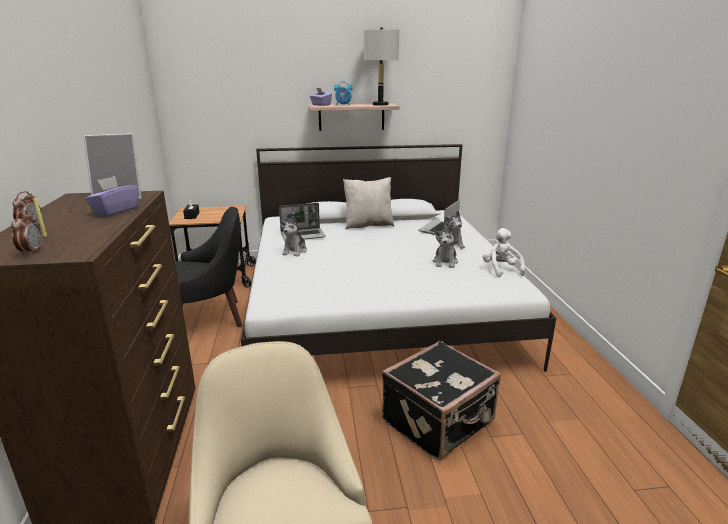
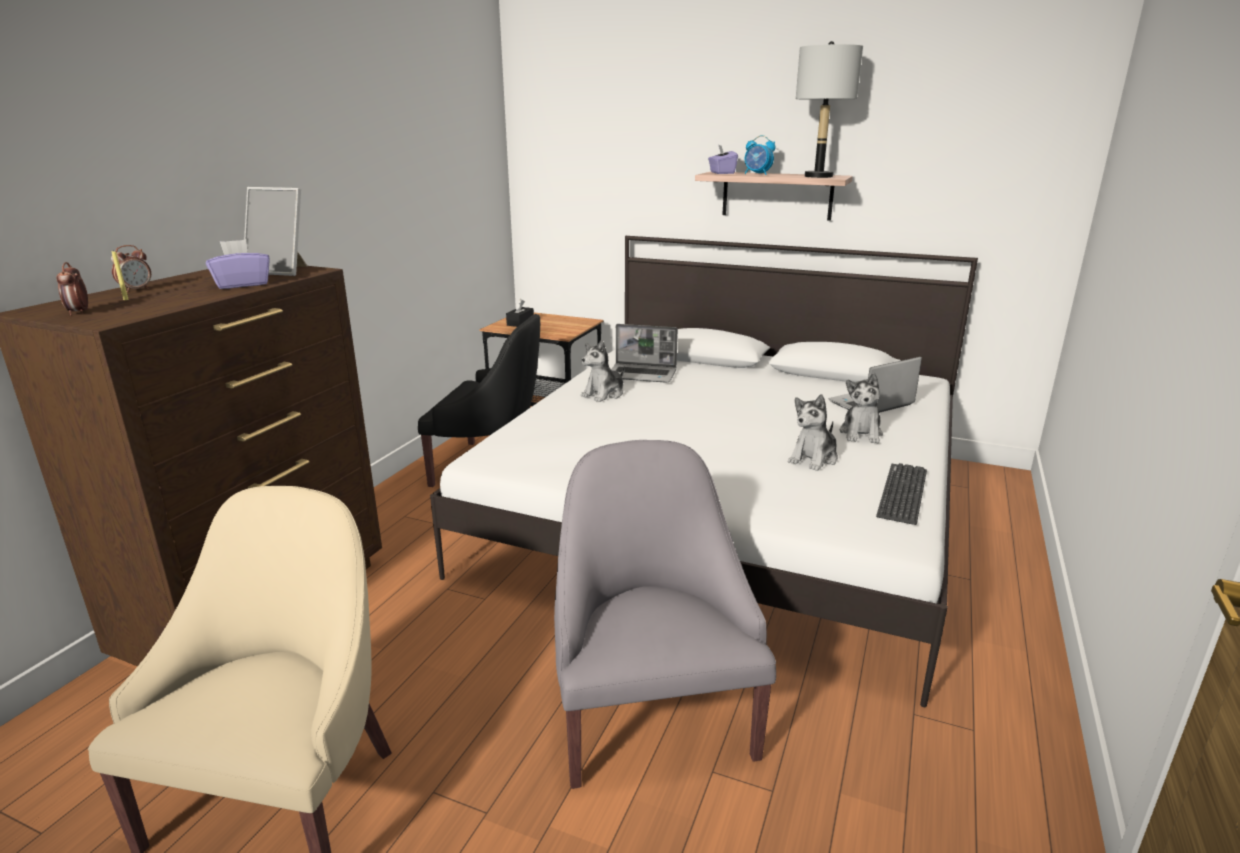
camera: 30 degrees right, 0 degrees up
(31, 252) = (79, 312): alarm clock -> alarm clock turned 135 degrees clockwise
(368, 225) = (758, 377): beige pillow -> none
(439, 422) = (651, 715): black suitcase -> grey armchair
(501, 269) = (902, 493): white plush toy -> keyboard

